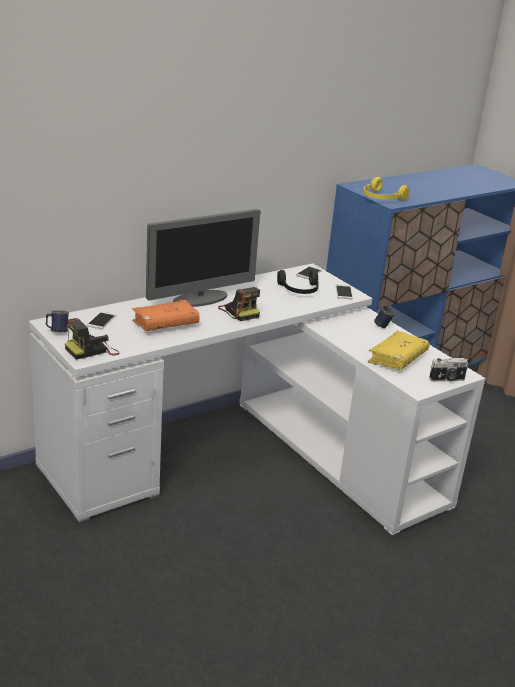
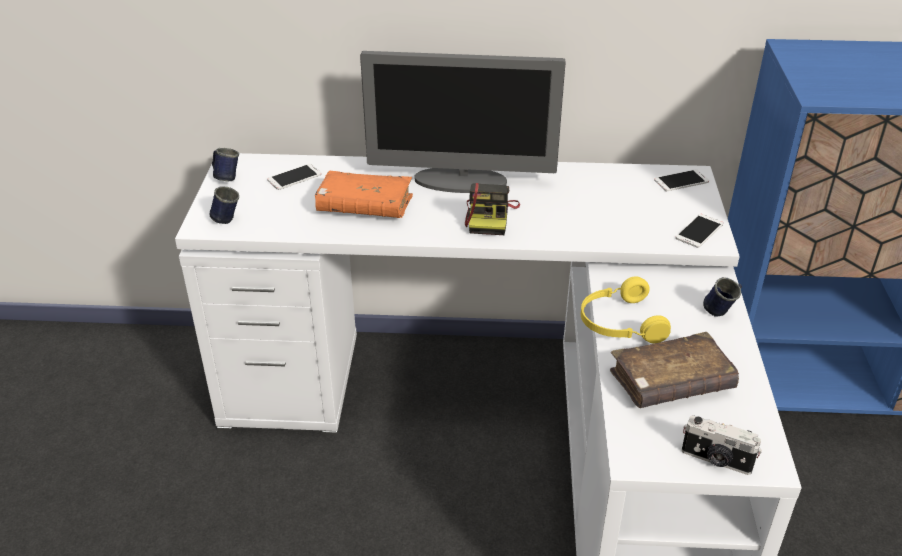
camera: 40 degrees right, 10 degrees up
(92, 350) = (227, 217): camera -> blue mug
(299, 290) = (628, 206): black headphones -> none
(381, 198) = (812, 81): yellow headphones -> yellow headphones (619, 323)
(397, 358) = (671, 383): yellow book -> brown book

